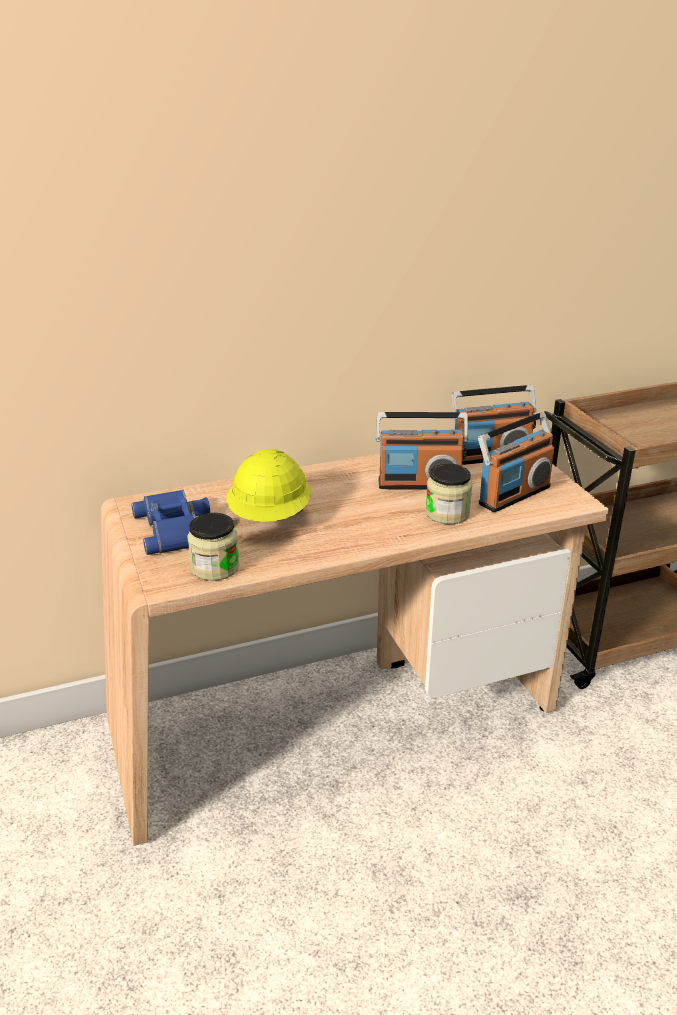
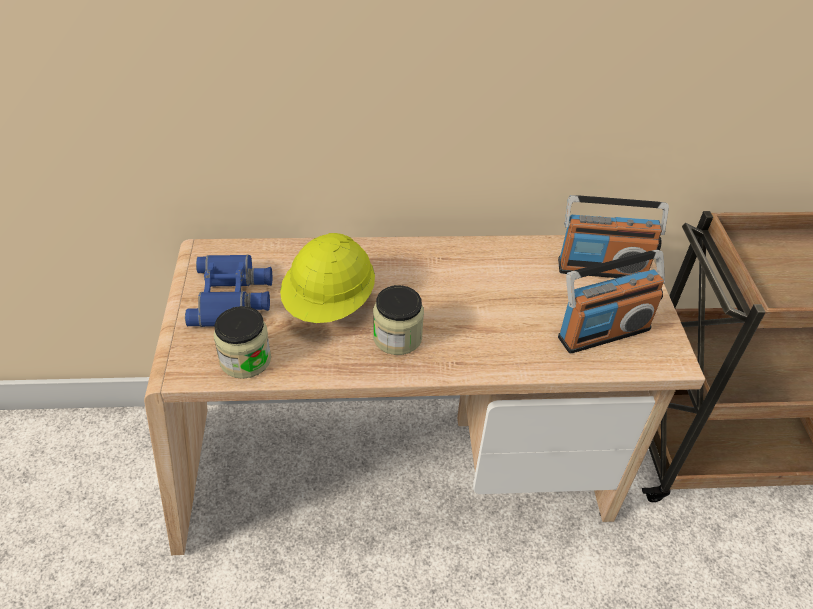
camera: 15 degrees right, 15 degrees up
(419, 484) = (506, 291): radio -> none
(447, 513) = (517, 342): jar -> jar (397, 337)

